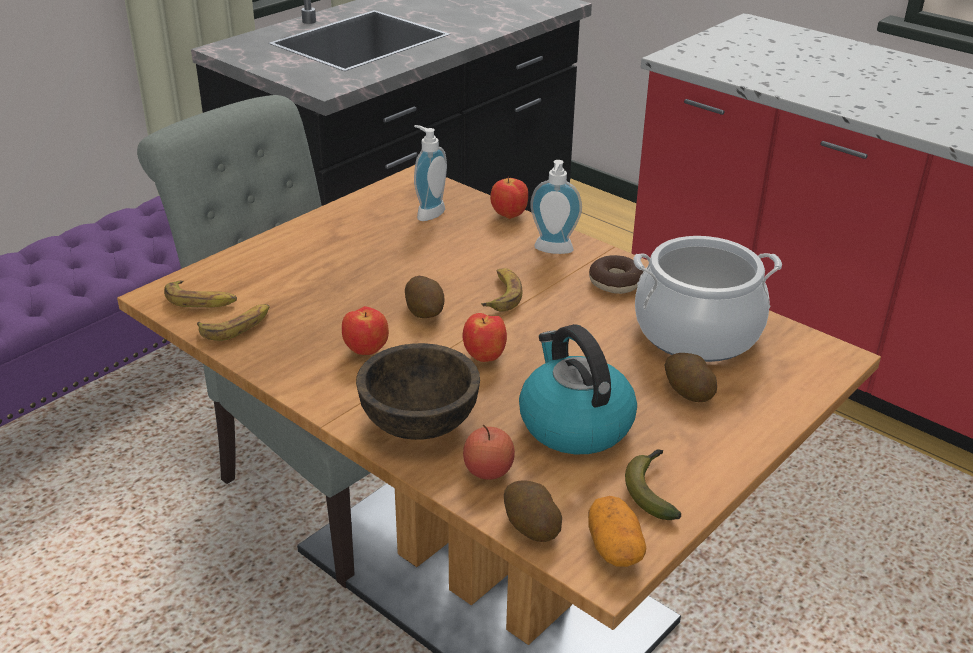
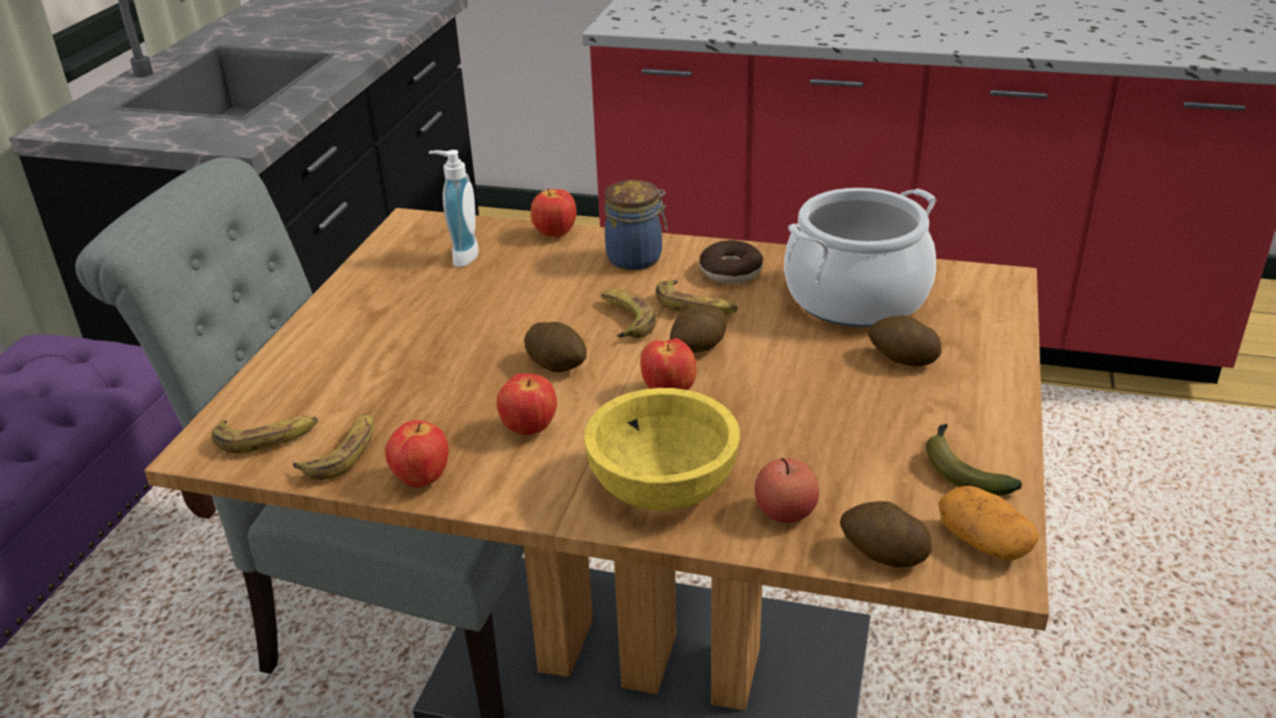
camera: 25 degrees left, 0 degrees up
(269, 361) = (422, 479): none -> apple
(420, 422) = (663, 486): brown bowl -> yellow bowl
(536, 332) = (698, 348): none -> potato
(553, 251) = (637, 258): soap dispenser -> jar
(563, 301) = (695, 306): none -> banana
(574, 424) = (825, 430): kettle -> none

